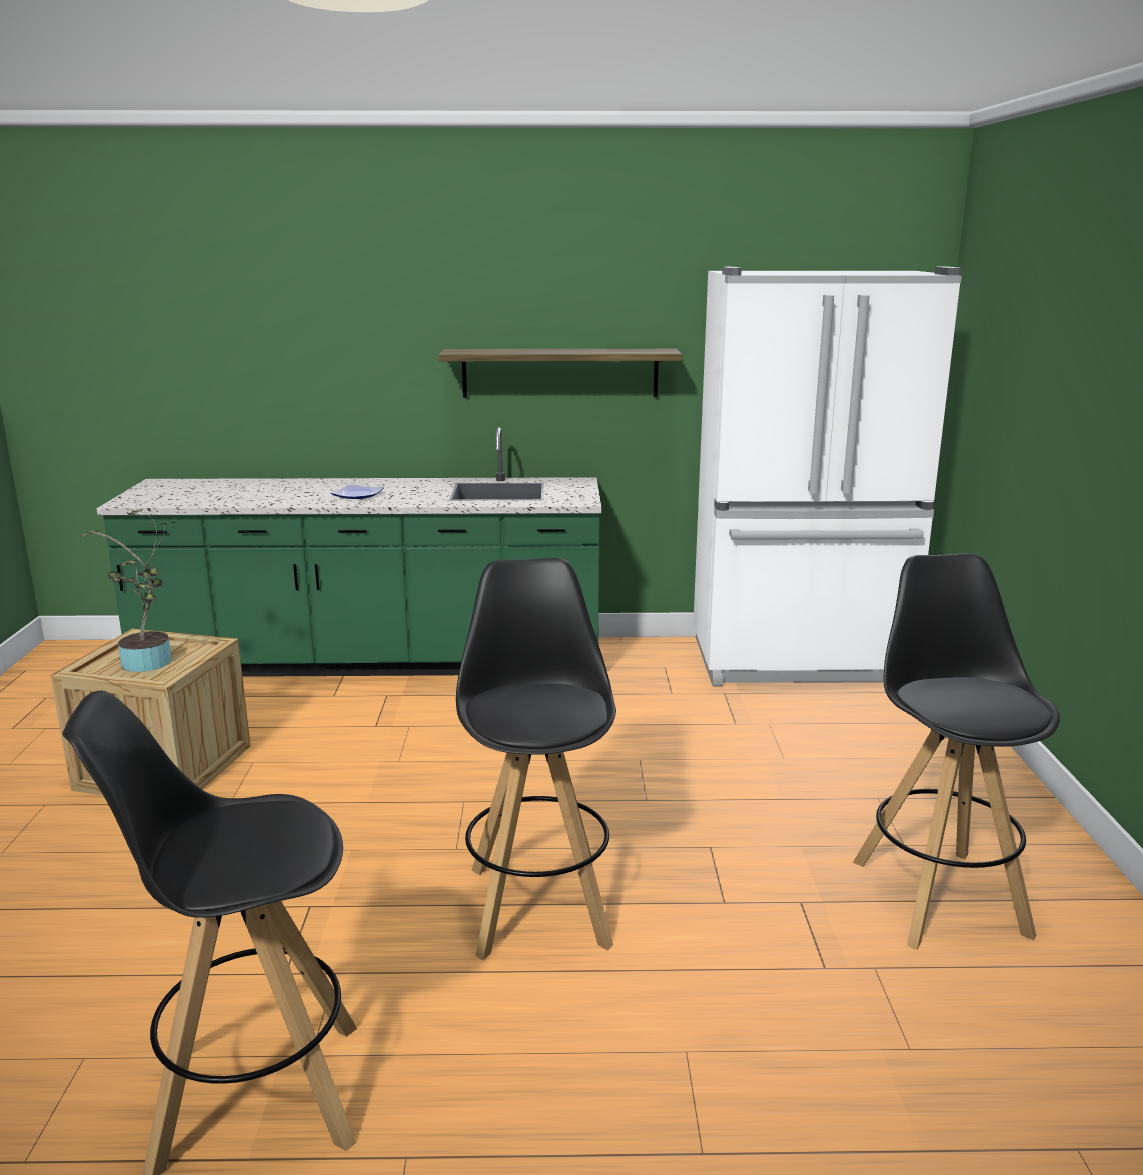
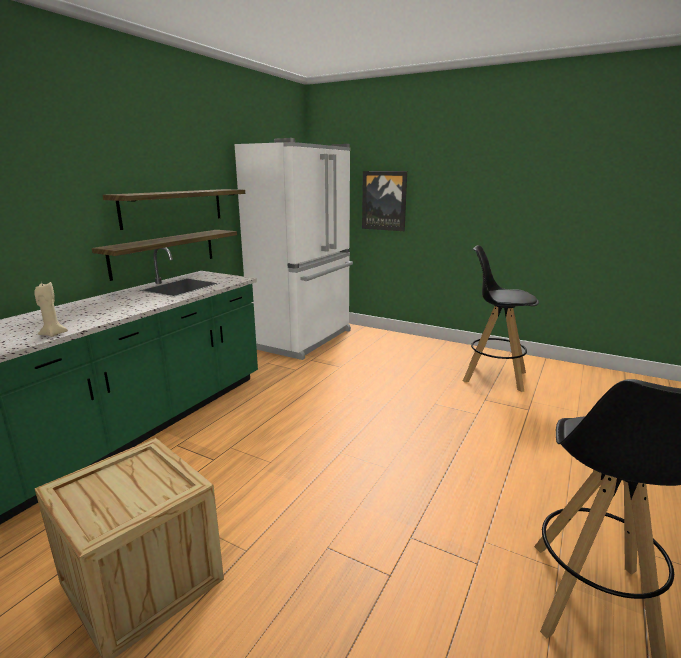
camera: 60 degrees left, 0 degrees up
(148, 664) = (138, 490): potted plant -> none
(270, 503) = (53, 334): none -> beige candle
(359, 495) = (103, 311): plate -> none
(533, 439) = (164, 253): none -> shelf
(538, 904) = (453, 457): black stool -> none
(1021, 406) = (384, 201): none -> picture

